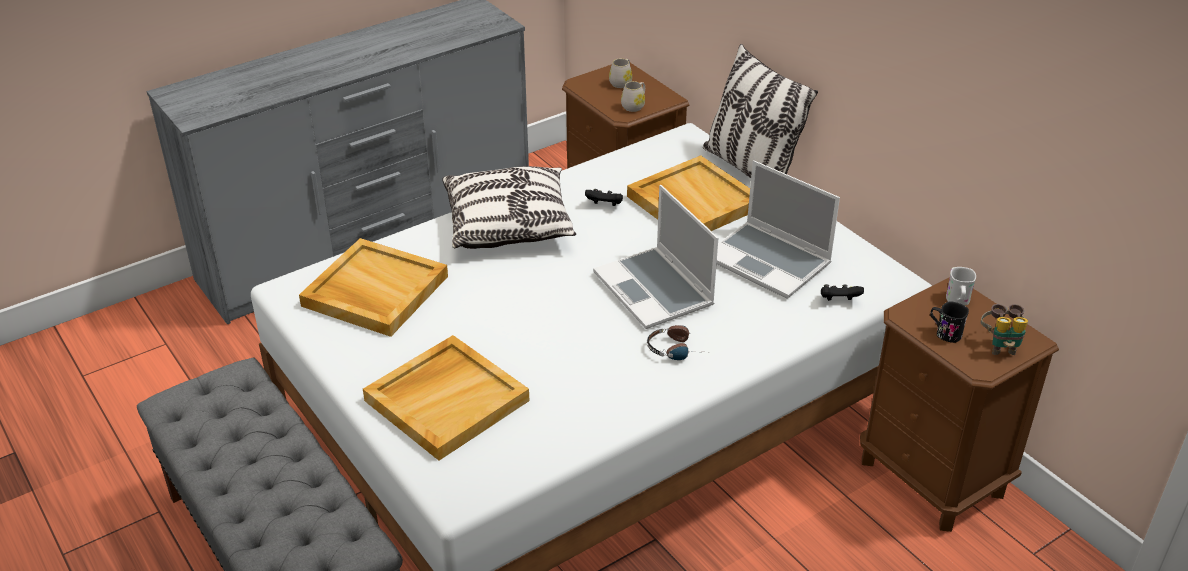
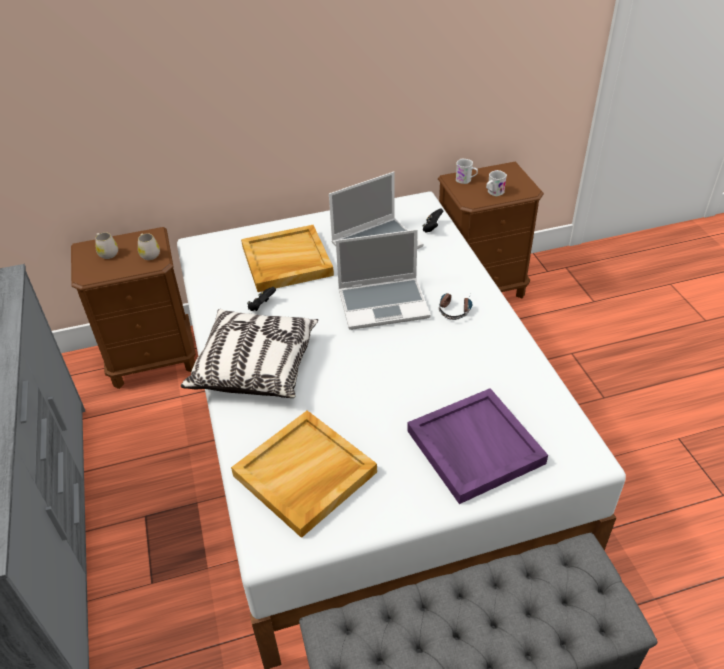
camera: 70 degrees left, 5 degrees up
(447, 399) = (473, 446): beige tray -> purple tray
(750, 168) = (262, 226): pillow -> none
(944, 333) = (493, 193): black mug -> white mug
(1000, 345) = (511, 178): binoculars -> none

